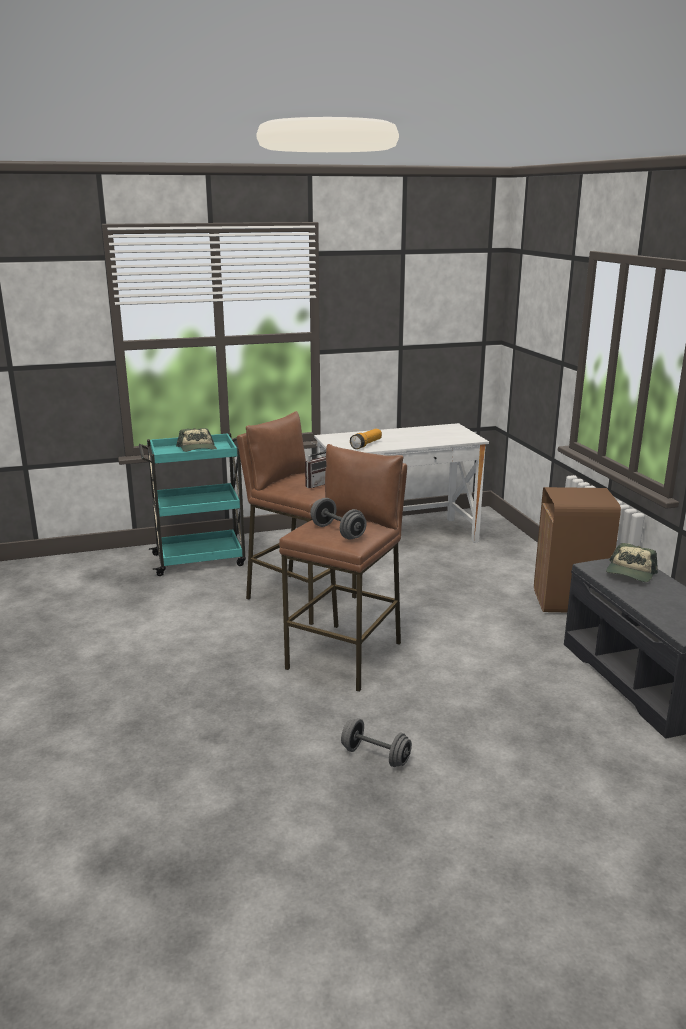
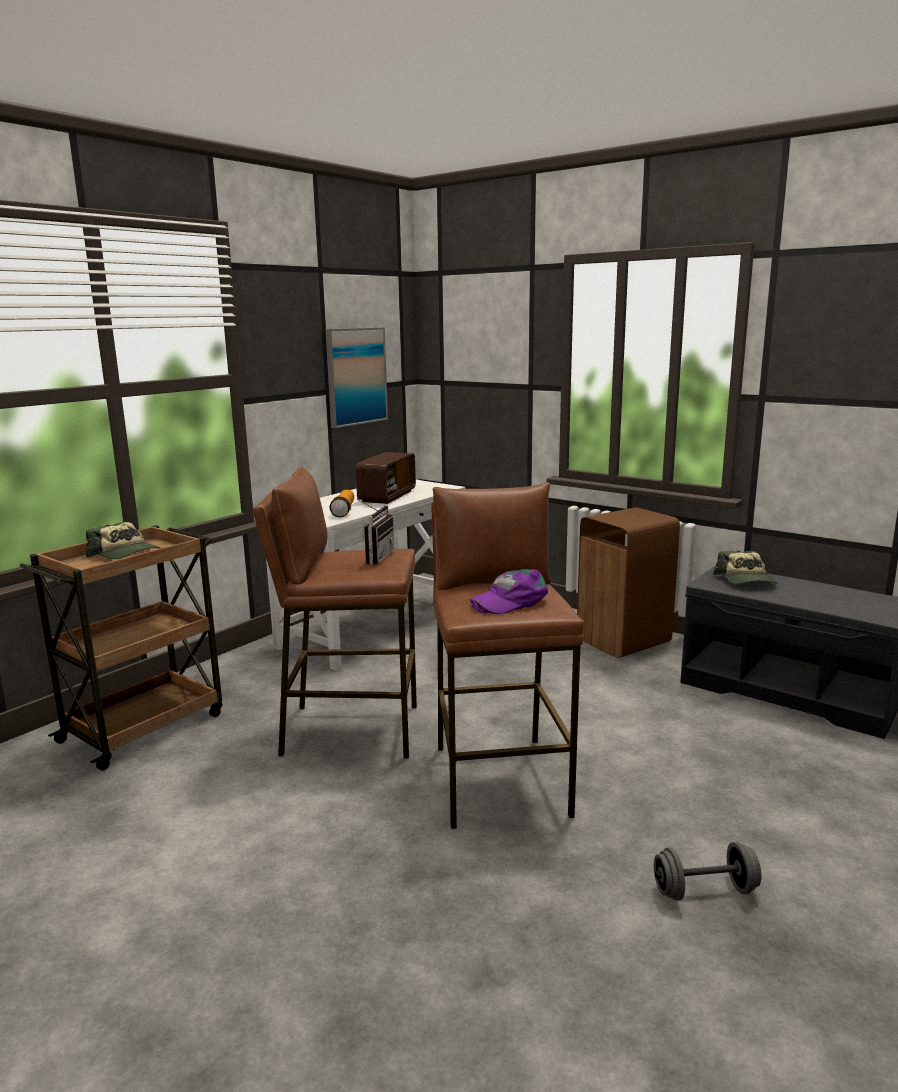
camera: 35 degrees left, 5 degrees down
(201, 559) = (145, 726): turquoise cart -> brown cart
(338, 532) = (510, 601): grey dumbbell -> purple cap
(416, 438) = (387, 496): none -> radio
(430, 336) = (356, 376): none -> picture

